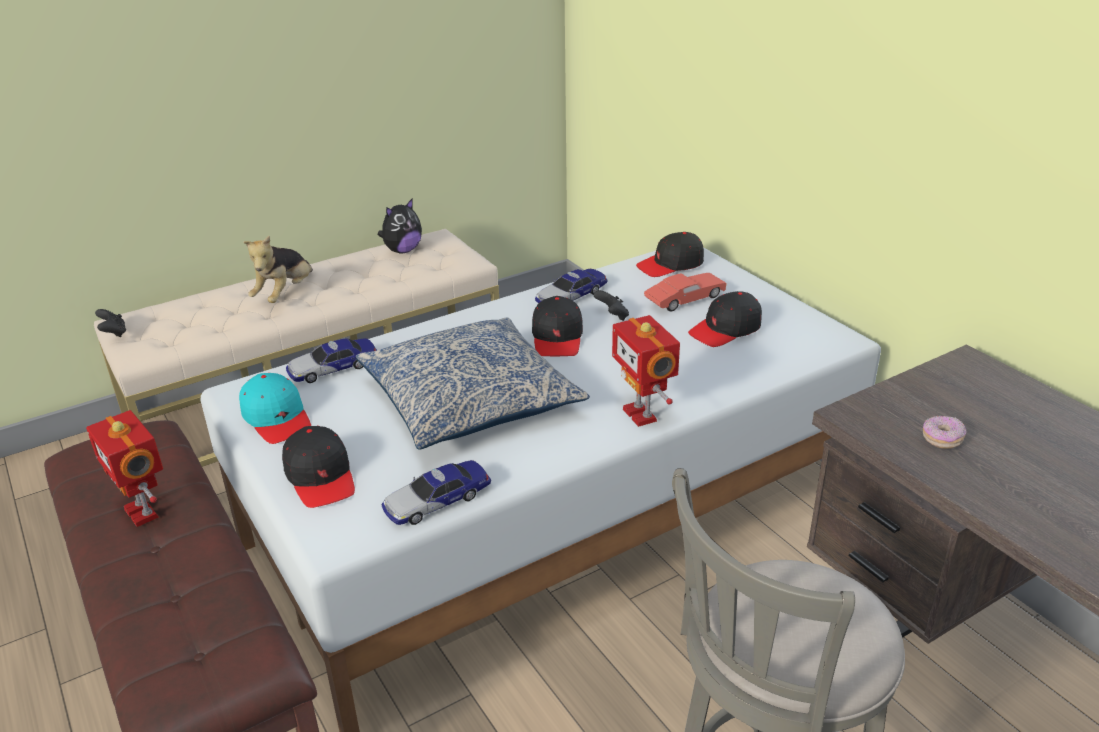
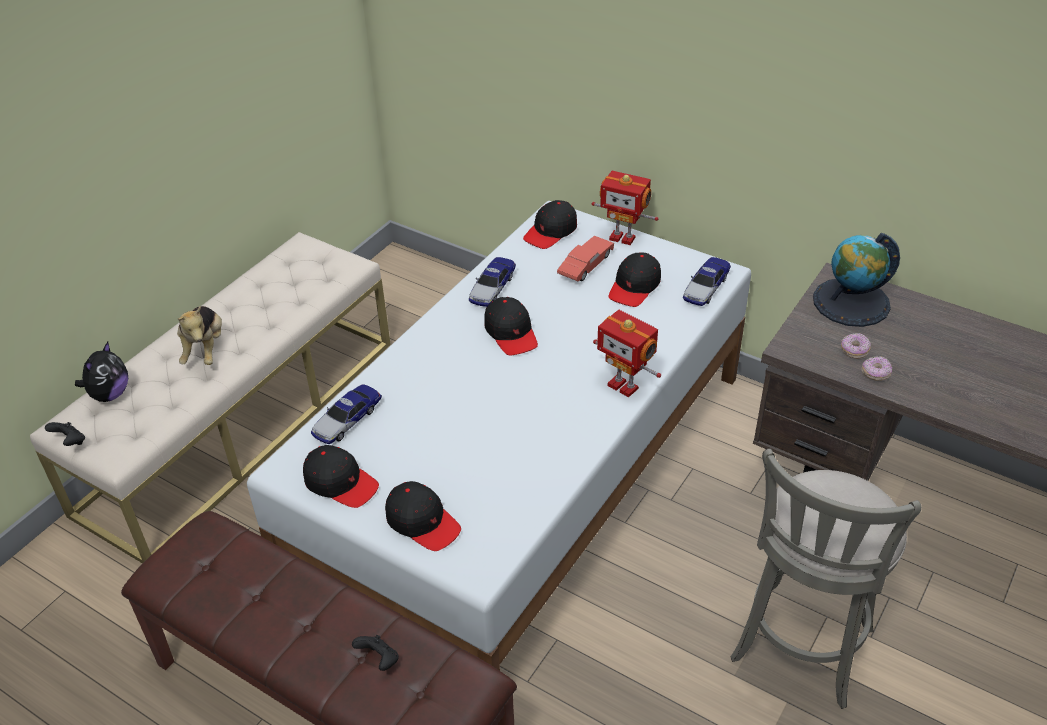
camera: 25 degrees left, 10 degrees up
(144, 512) = (271, 601): toy robot -> toy robot (623, 237)
(277, 418) = (340, 483): turquoise cap -> black cap
(402, 250) = (279, 269): plush toy -> plush toy (109, 394)
(437, 501) = (528, 510): toy car -> toy car (706, 287)
(469, 400) = (485, 414): pillow -> none
(612, 316) = (540, 299): black game controller -> black game controller (379, 660)
(956, 471) = (875, 374): none -> donut
(972, 390) = (851, 302): none -> globe

